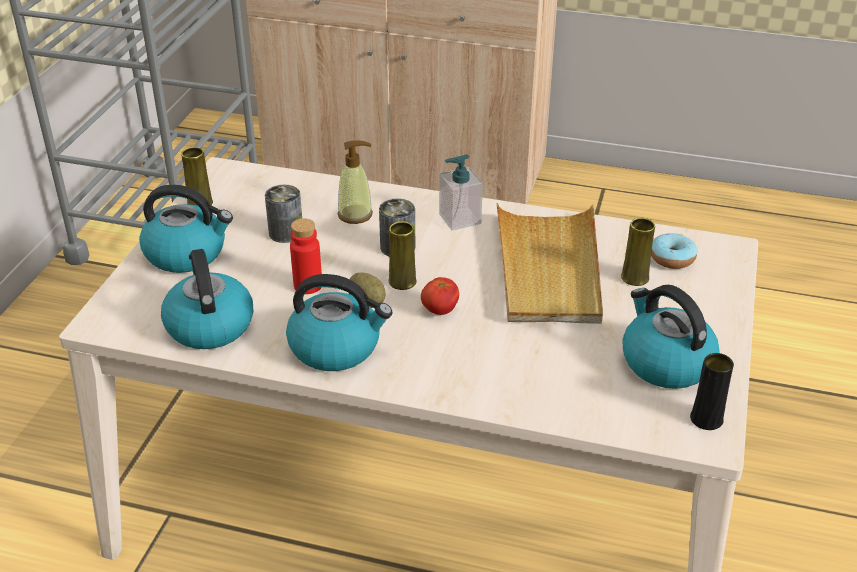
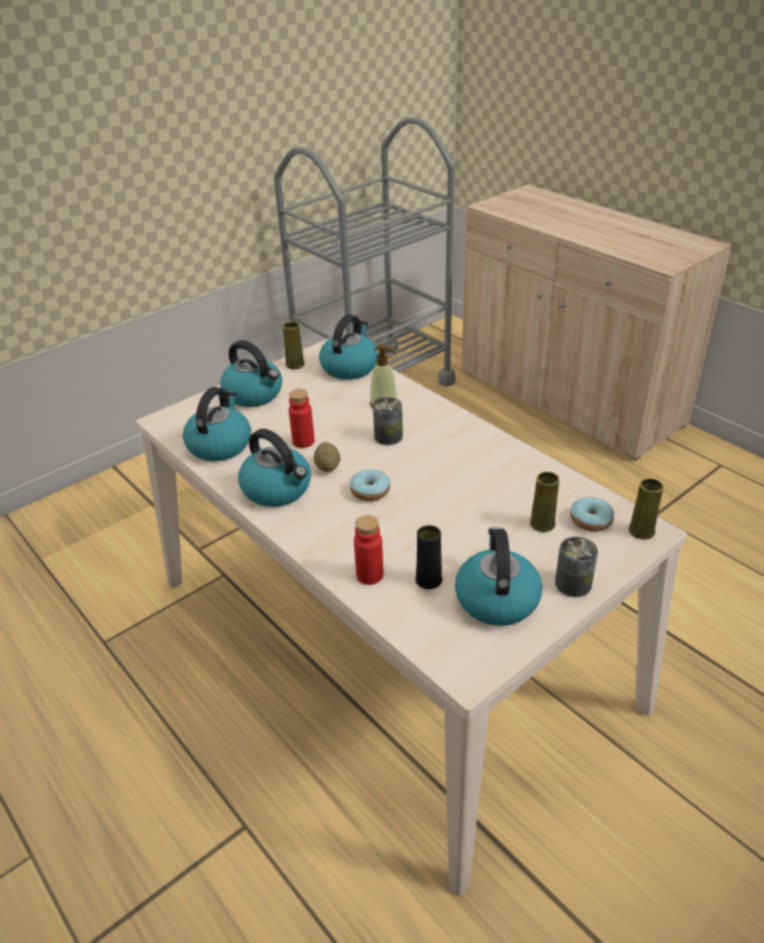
camera: 35 degrees right, 0 degrees up
(270, 186) = (349, 367): none -> kettle
(286, 232) = (326, 401): can -> can (573, 584)
(402, 281) = (366, 461): yellow vase -> yellow vase (641, 531)
(439, 310) = (370, 491): tomato -> donut
(459, 219) = (453, 431): soap dispenser -> none
(529, 392) = (369, 575): none -> red bottle
(548, 268) = (481, 491): beige tray -> none
(706, 419) = (482, 657): black vase -> black vase (428, 580)

